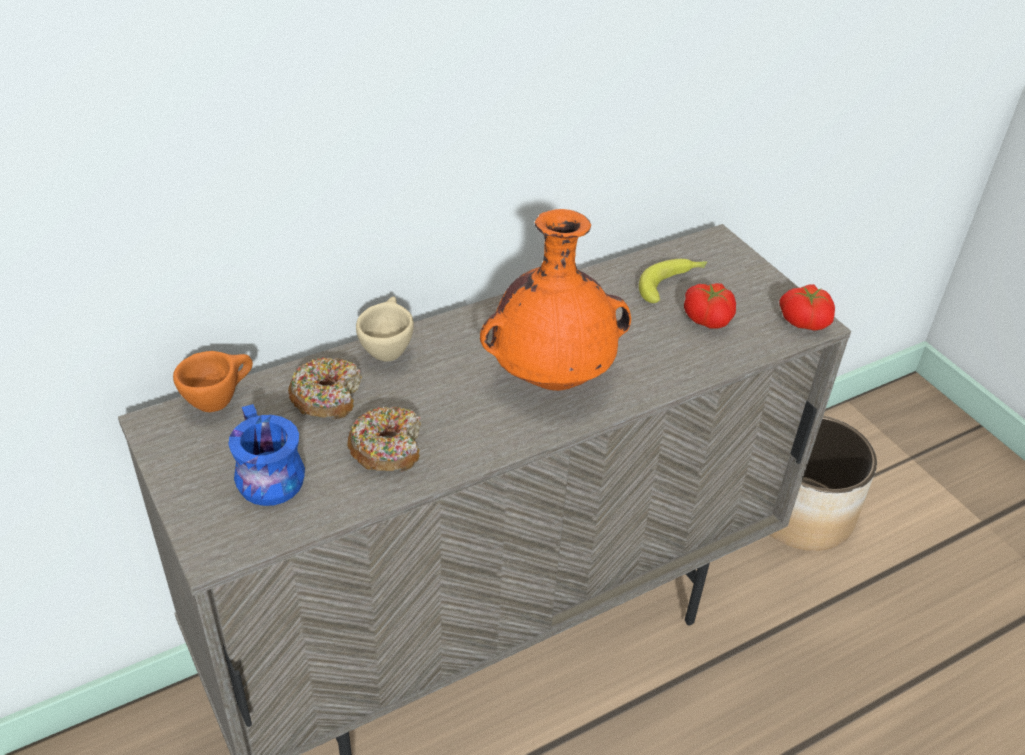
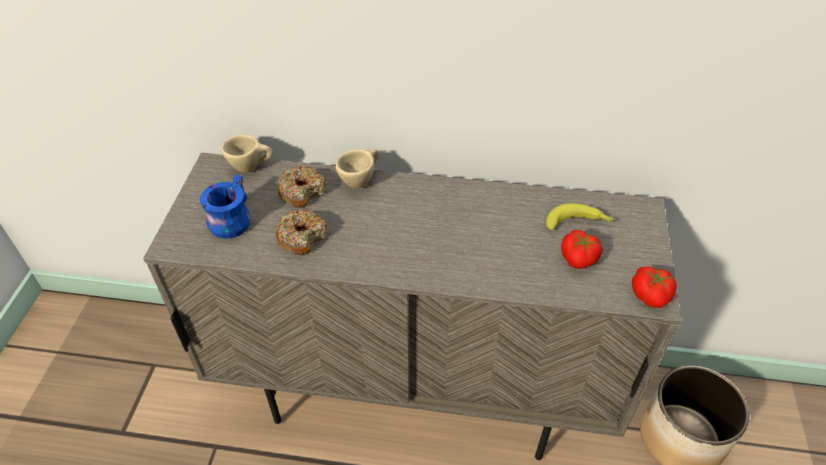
camera: 40 degrees right, 5 degrees up
(219, 400) = (251, 167): orange cup -> beige cup
(553, 378) = (435, 245): orange vase -> none

